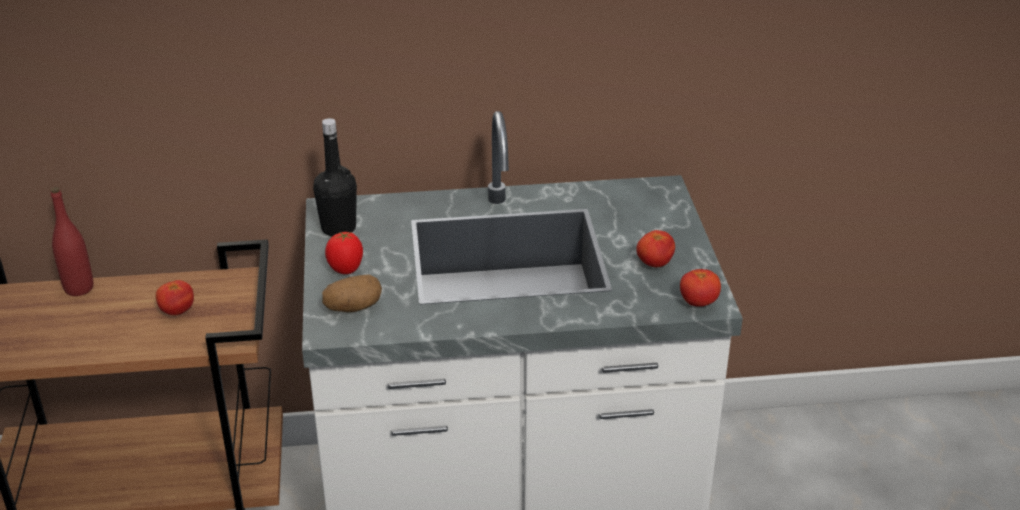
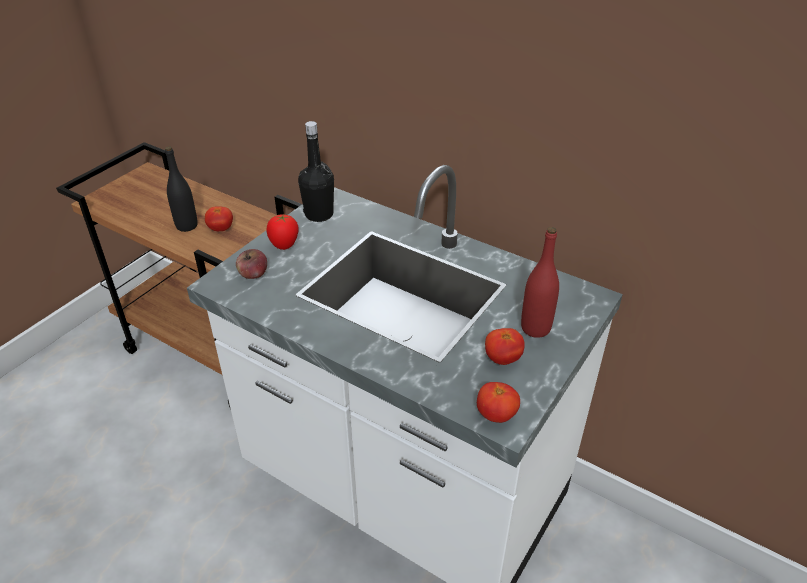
camera: 40 degrees right, 5 degrees up
(79, 288) = (194, 189): red bottle -> red bottle (535, 328)
(129, 327) = (187, 226): none -> black bottle
(353, 307) = (253, 274): potato -> apple

